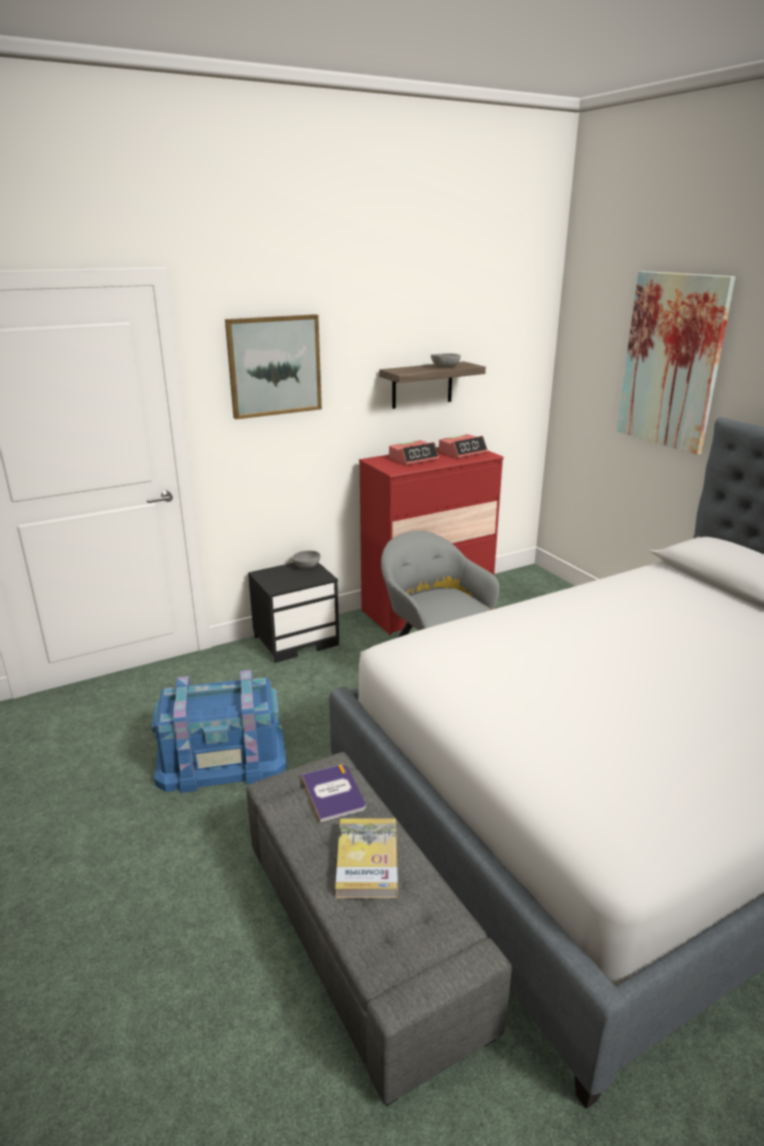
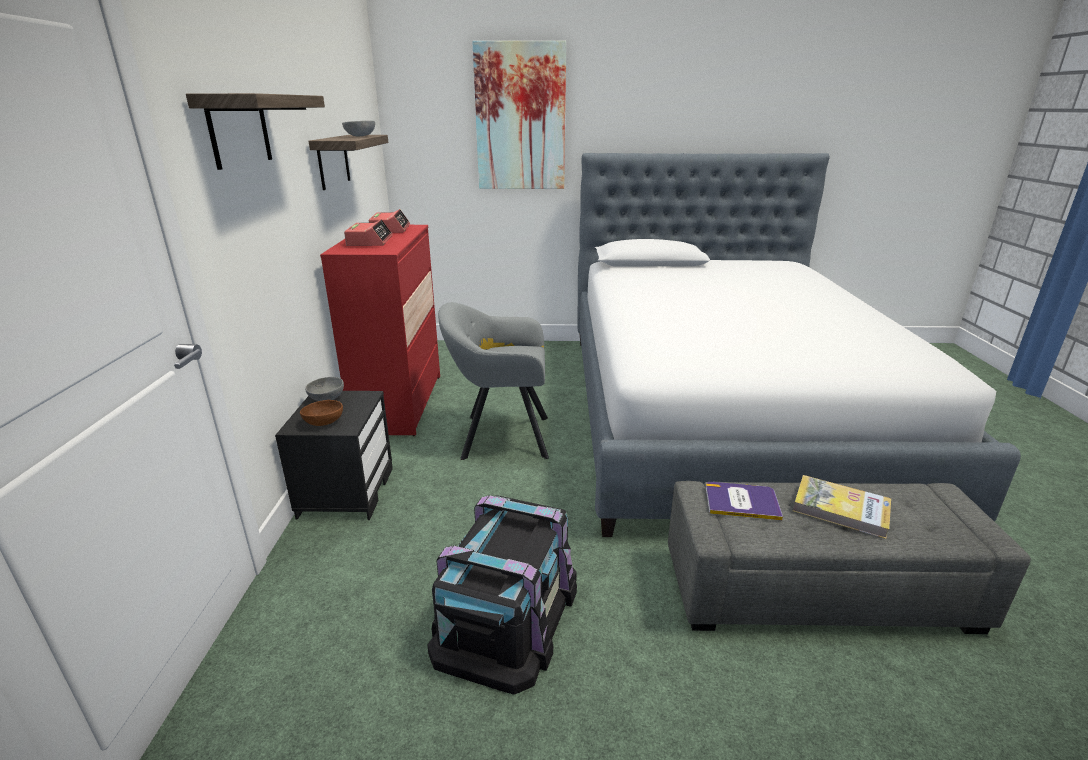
camera: 60 degrees left, 0 degrees up
(222, 756) = (506, 613): blue storage box -> black storage box
(274, 366) = (239, 130): picture -> shelf
(275, 578) = (323, 422): none -> brown bowl

